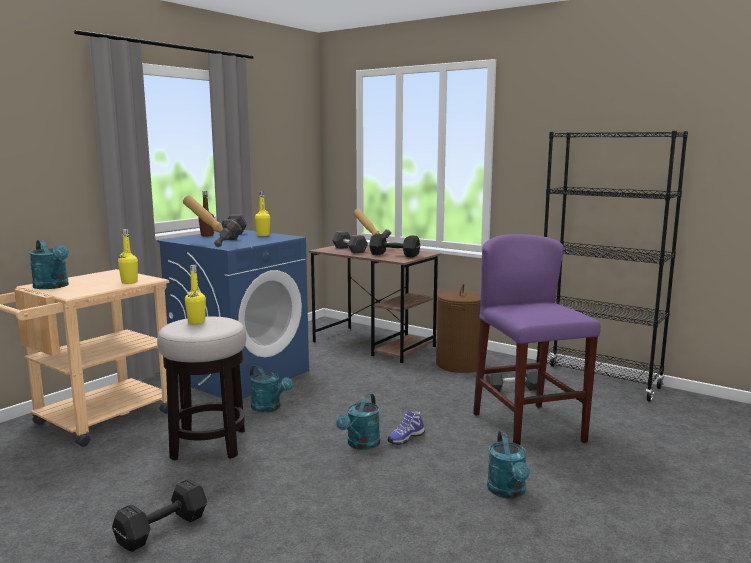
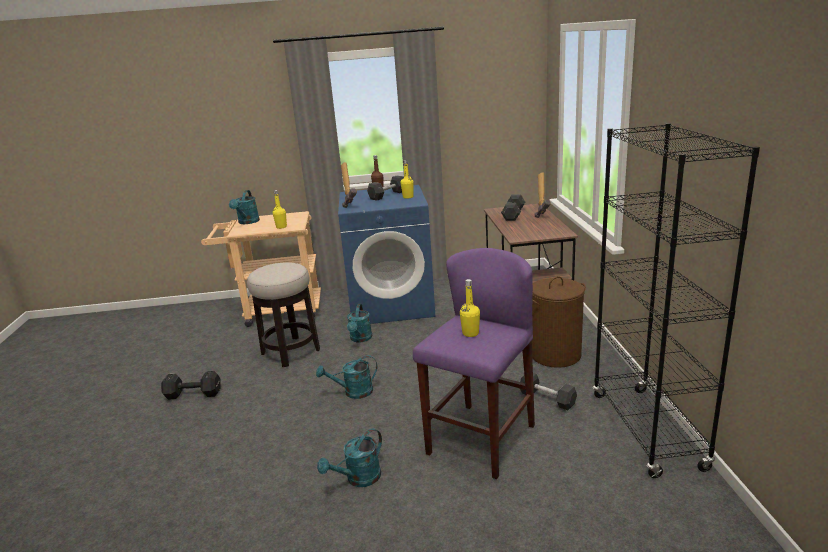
camera: 50 degrees right, 10 degrees up
(196, 322) = (276, 268): yellow bottle -> yellow bottle (470, 333)
(393, 255) = (529, 229): black dumbbell -> none
(405, 438) = (385, 401): shoe -> none

